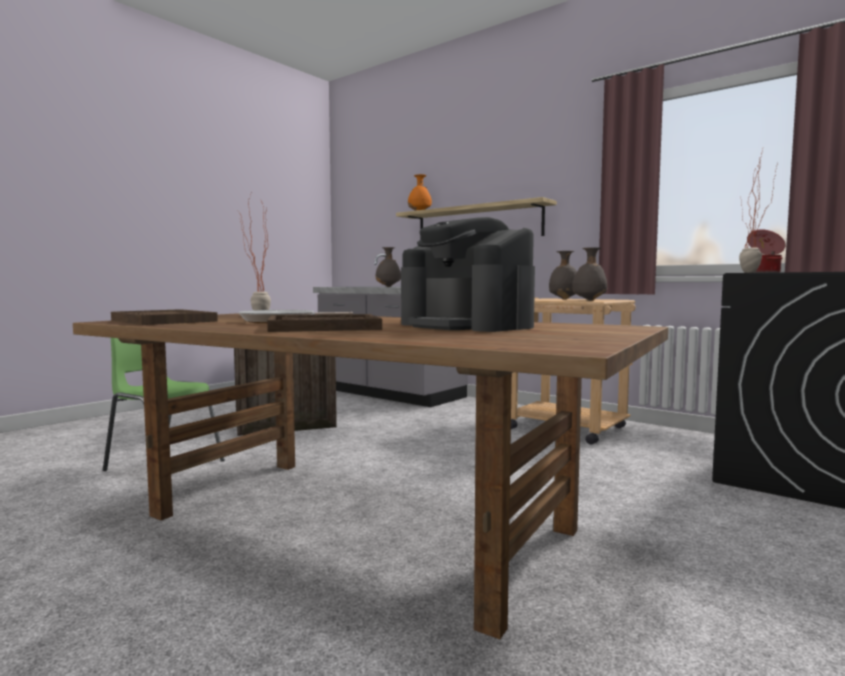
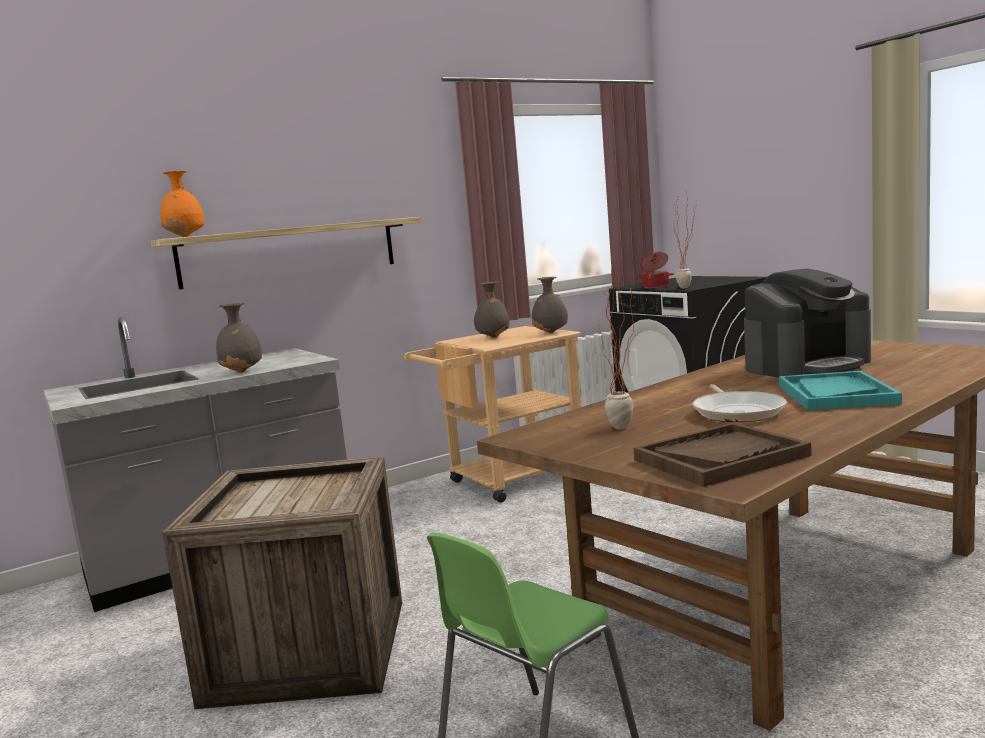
camera: 70 degrees left, 5 degrees up
(324, 327) = (835, 394): brown tray -> turquoise tray

